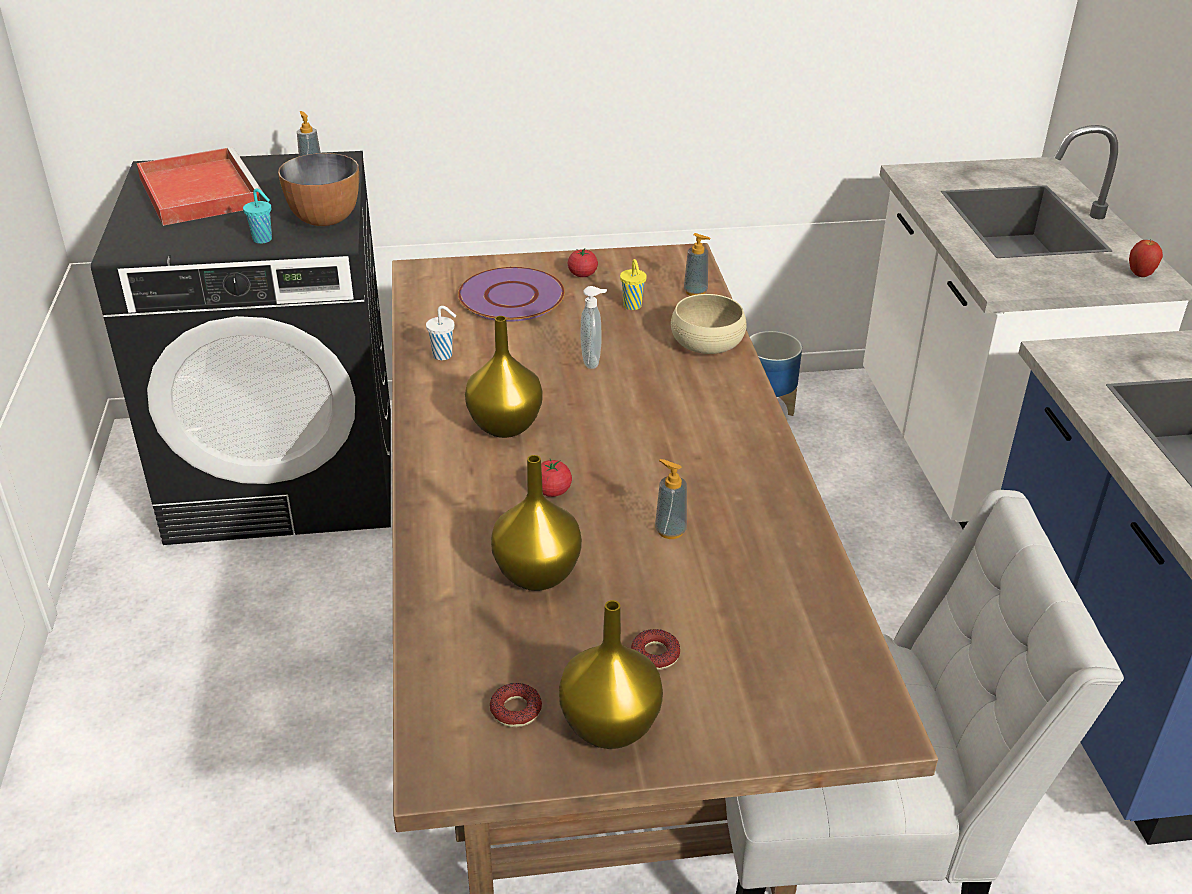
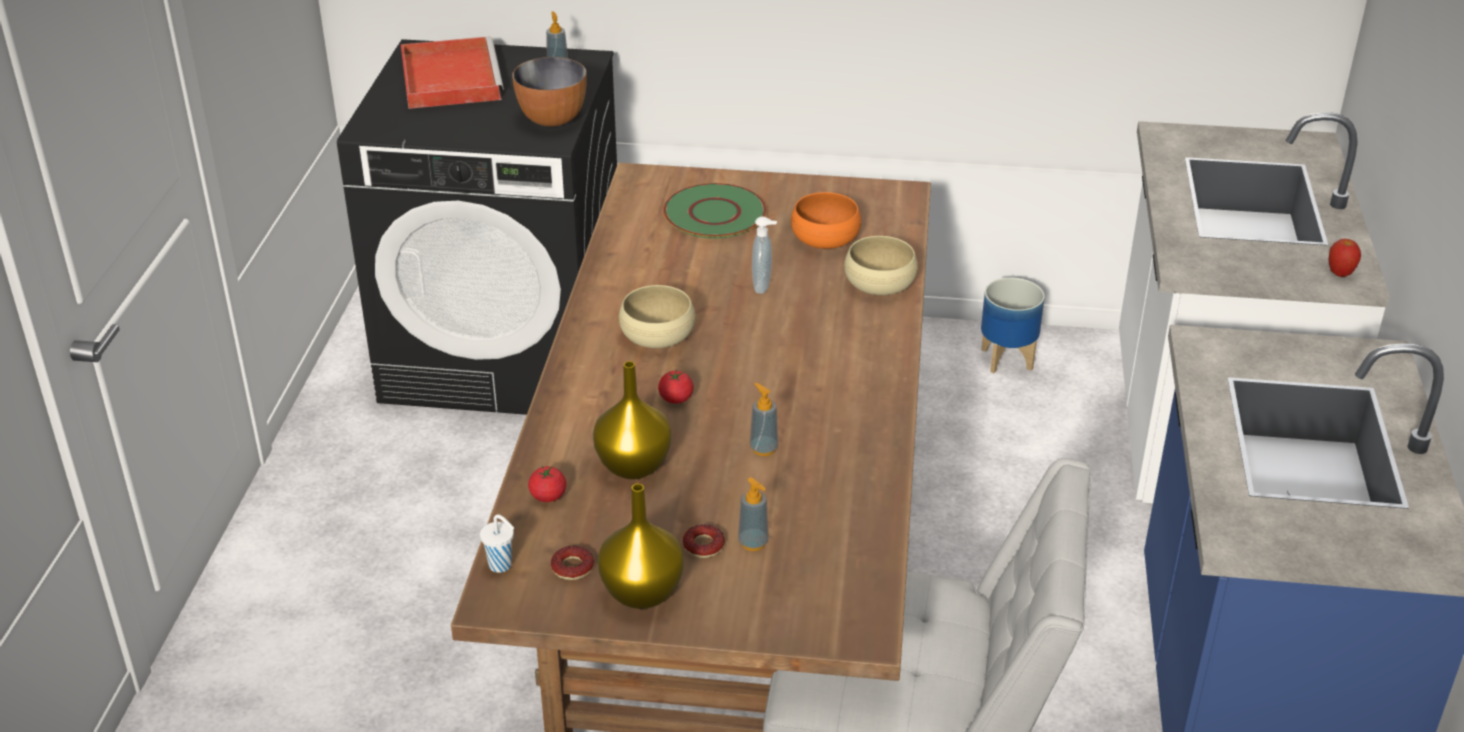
camera: 15 degrees right, 0 degrees up
(263, 240) = (491, 133): turquoise cup -> none
(444, 355) = (630, 262): white cup -> white cup (501, 565)
(503, 426) = (657, 335): yellow vase -> beige bowl
(510, 296) = (714, 213): purple plate -> green plate
(582, 274) = (792, 199): tomato -> tomato (548, 496)
(632, 306) = (825, 238): yellow cup -> orange bowl
(695, 292) = (893, 231): soap dispenser -> soap dispenser (753, 543)

